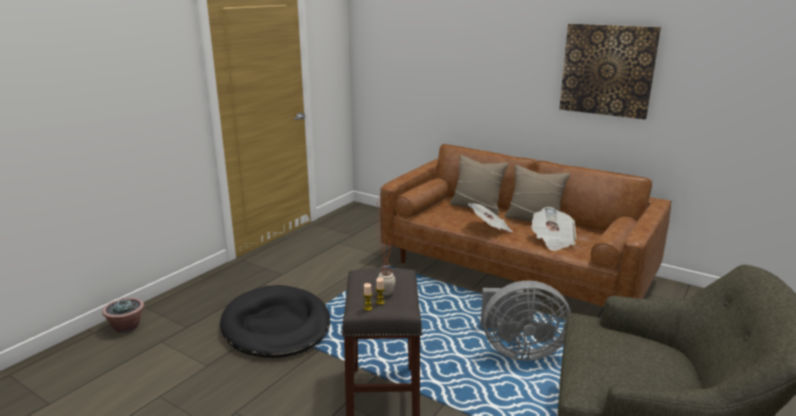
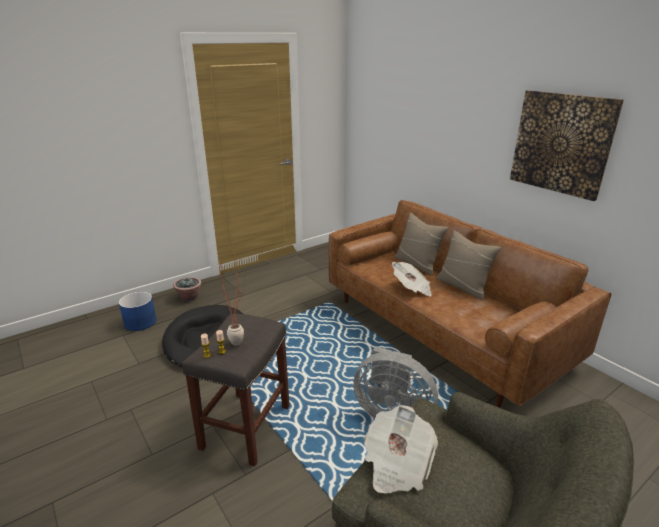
camera: 20 degrees right, 5 degrees up
(127, 327) = (109, 318): potted plant -> potted plant (189, 297)
(173, 324) = (140, 322): none -> blue planter
(552, 240) = (464, 312): newspaper -> newspaper (396, 464)

